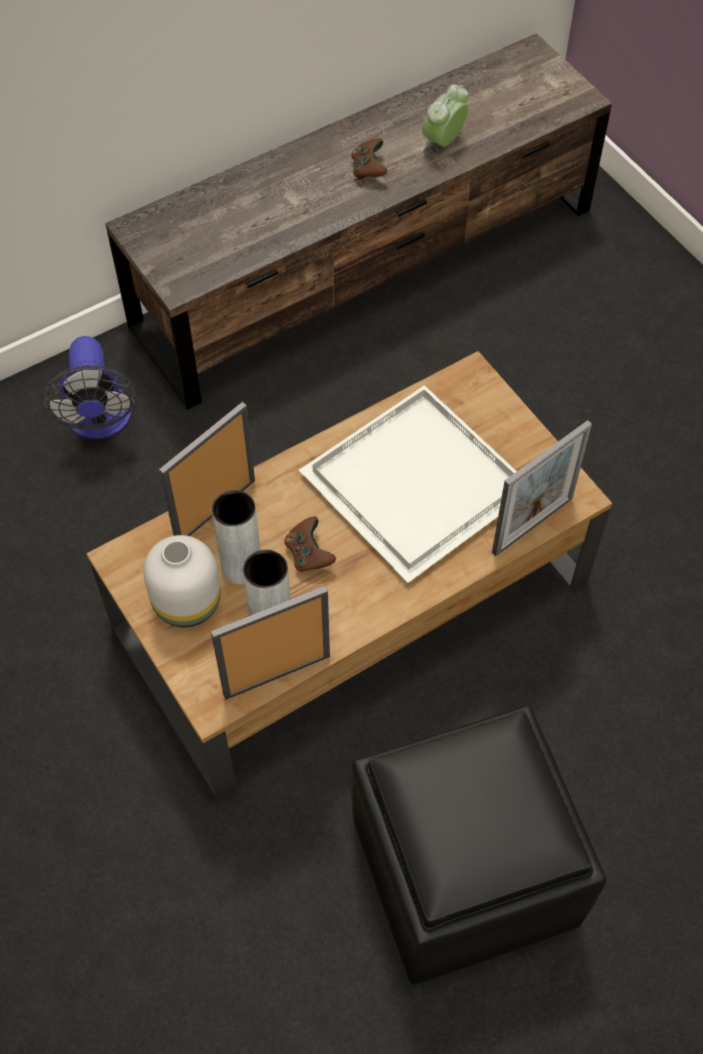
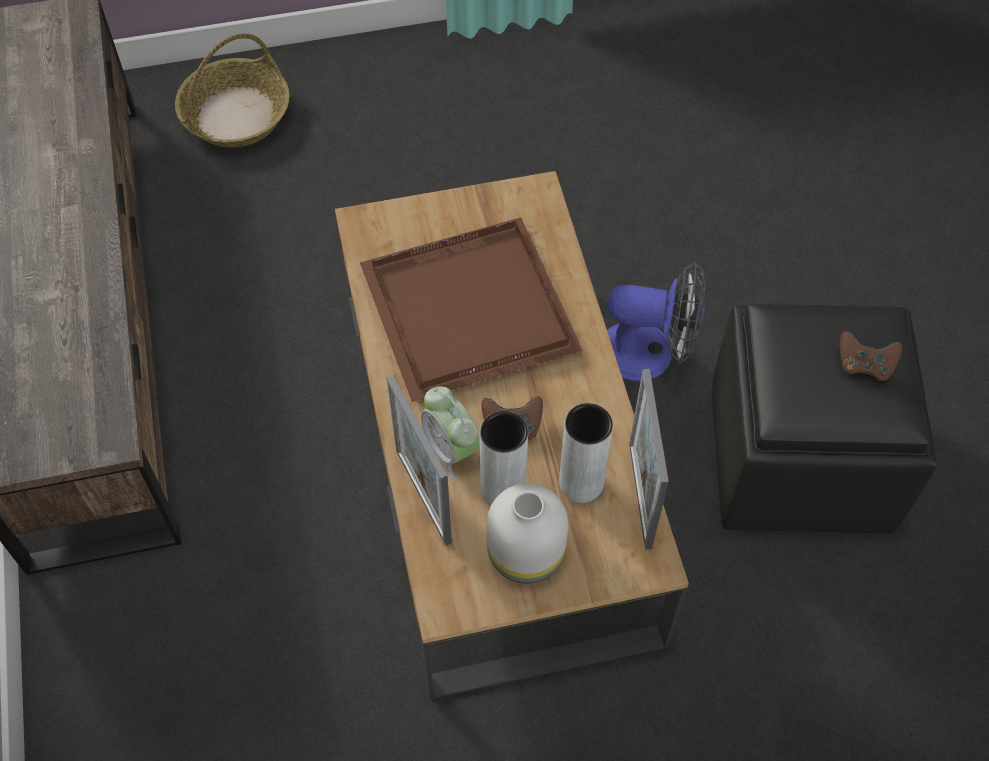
camera: 70 degrees left, 0 degrees up
(100, 422) = (150, 641): fan -> fan (649, 353)
(368, 169) = (52, 213): brown game controller -> brown game controller (864, 365)
(411, 483) = (467, 314): white tray -> brown tray
(443, 142) = (58, 139): alarm clock -> alarm clock (450, 449)
(532, 525) = (555, 236): picture frame -> none
(619, 282) = (236, 116): none -> basket

